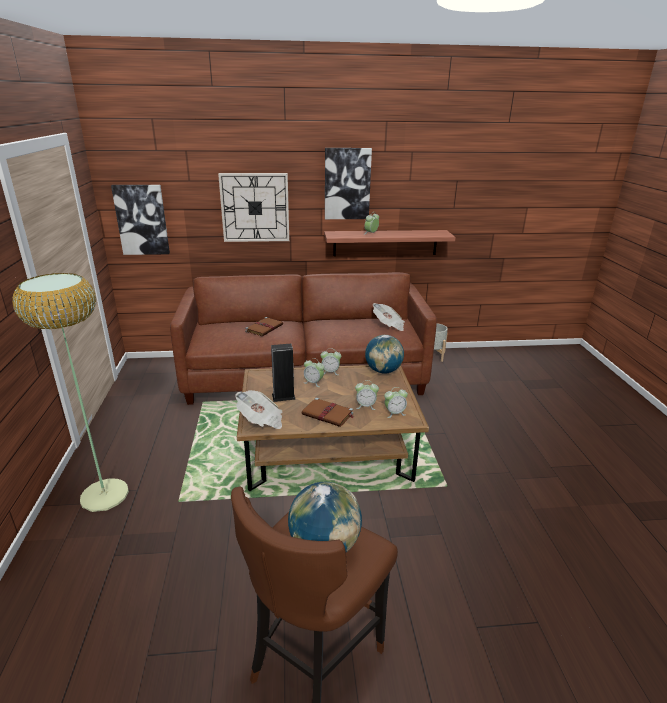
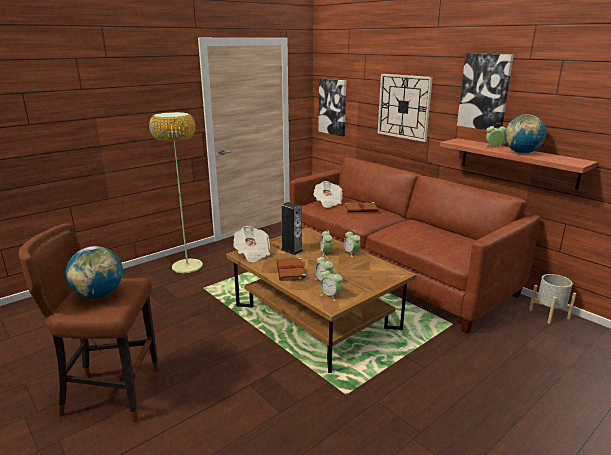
camera: 55 degrees right, 5 degrees down
(383, 371) = (389, 271): globe -> globe (521, 153)
(388, 325) = (463, 245): newspaper -> newspaper (328, 202)

